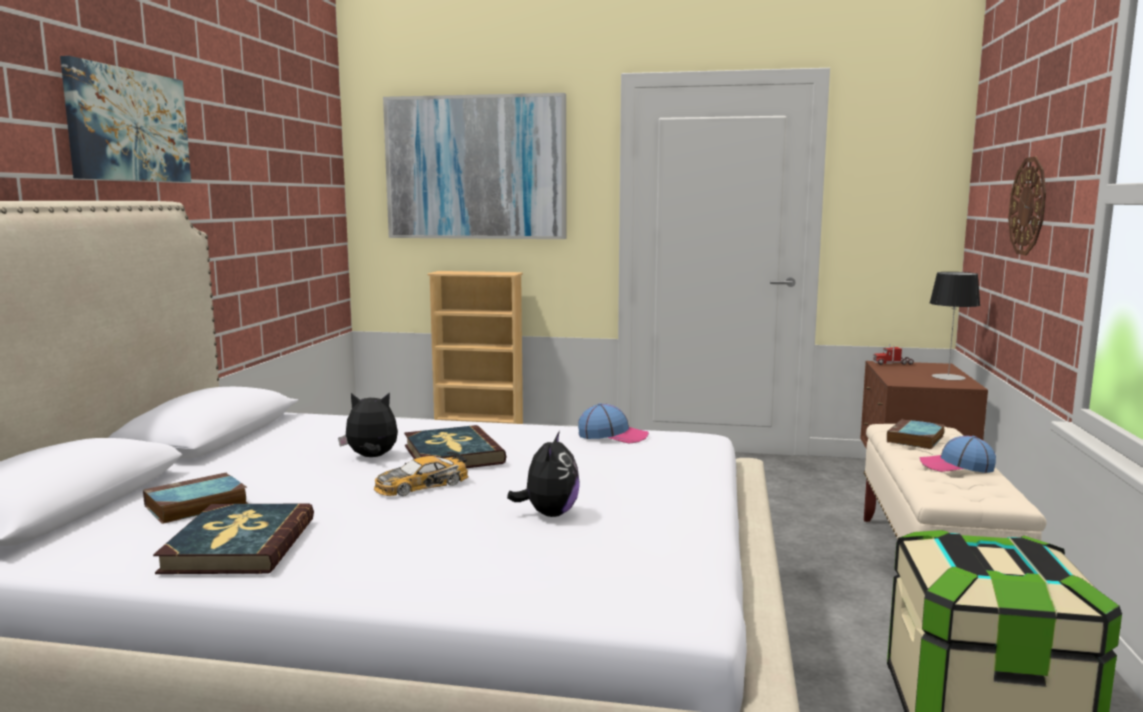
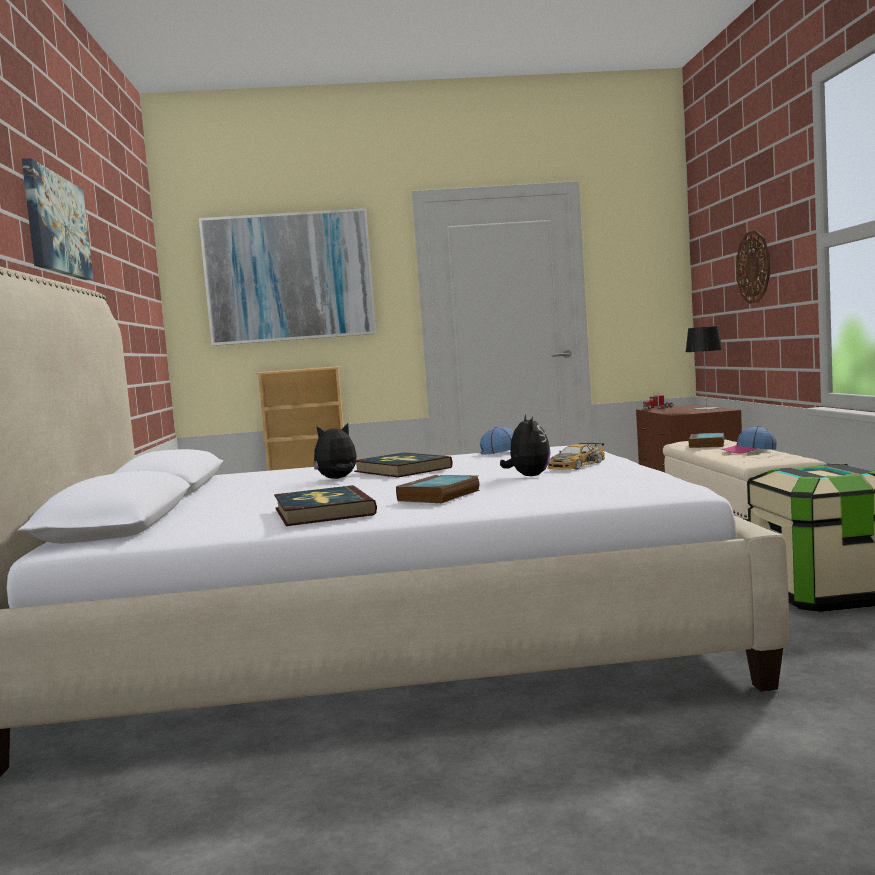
camera: 15 degrees left, 5 degrees down
(194, 505) = (242, 507): book -> book (439, 496)
(421, 485) = (407, 480): toy car -> toy car (576, 465)

